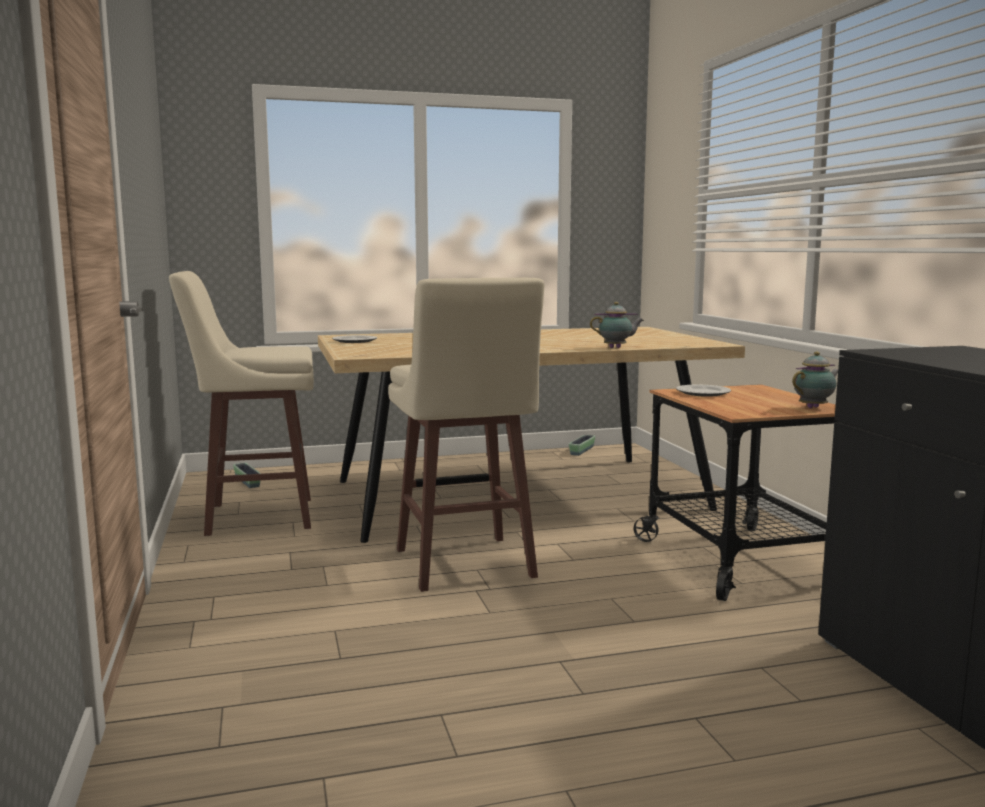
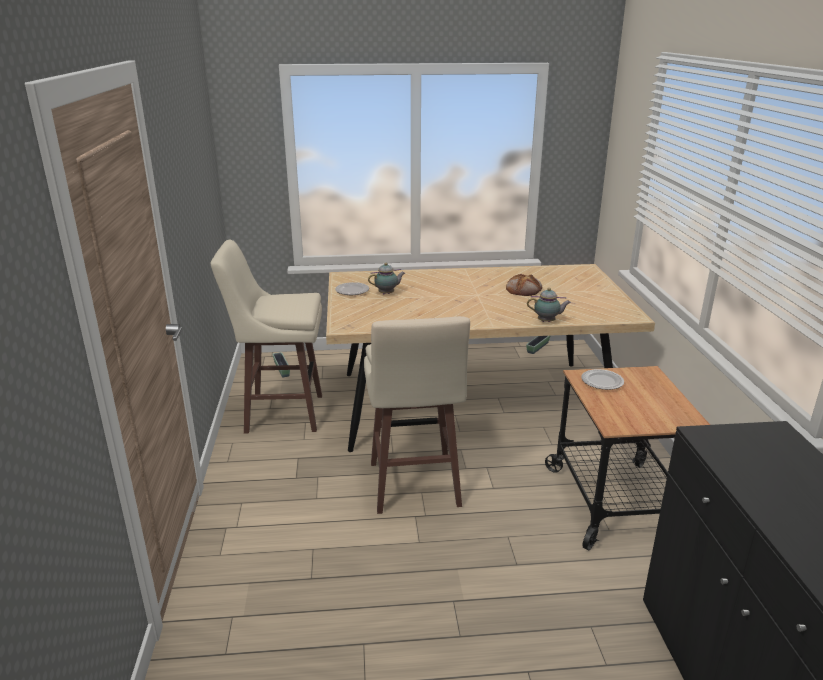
camera: 10 degrees right, 15 degrees up
(573, 336) = (524, 289): none -> bread
(814, 407) = (679, 419): teapot -> teapot (387, 294)

